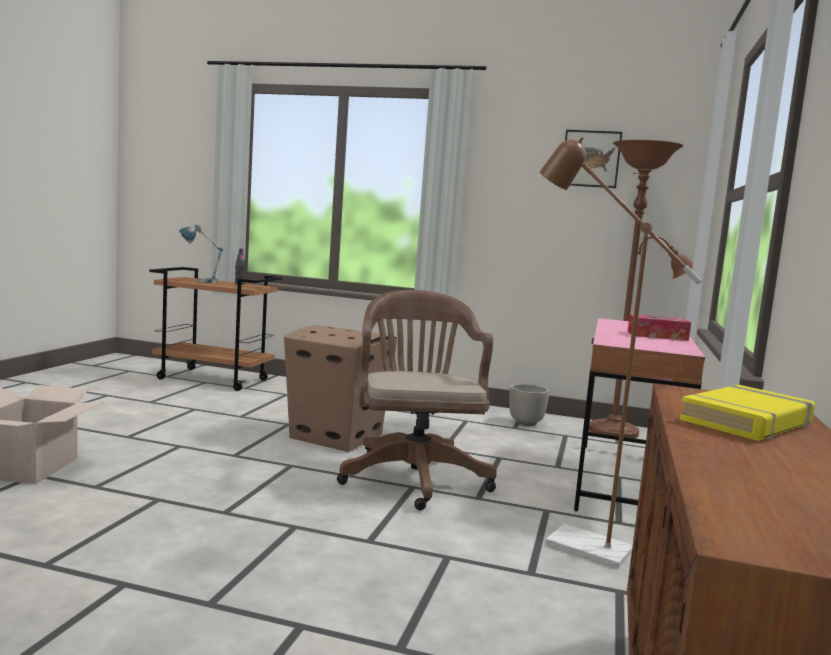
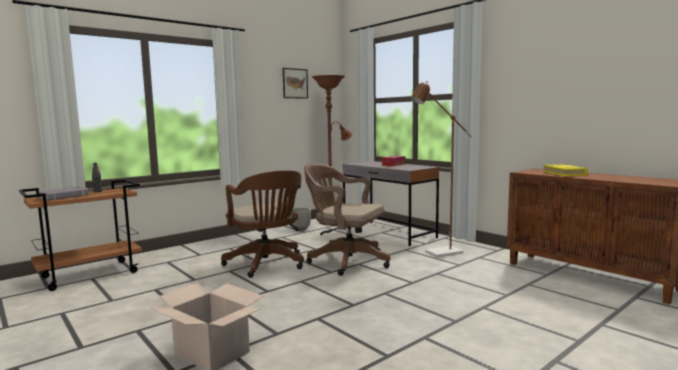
camera: 55 degrees left, 0 degrees up
(199, 281) = (64, 196): table lamp -> grey book
(335, 436) = (267, 264): cardboard box -> brown office chair
(624, 482) = (388, 233): pink desk -> grey desk

